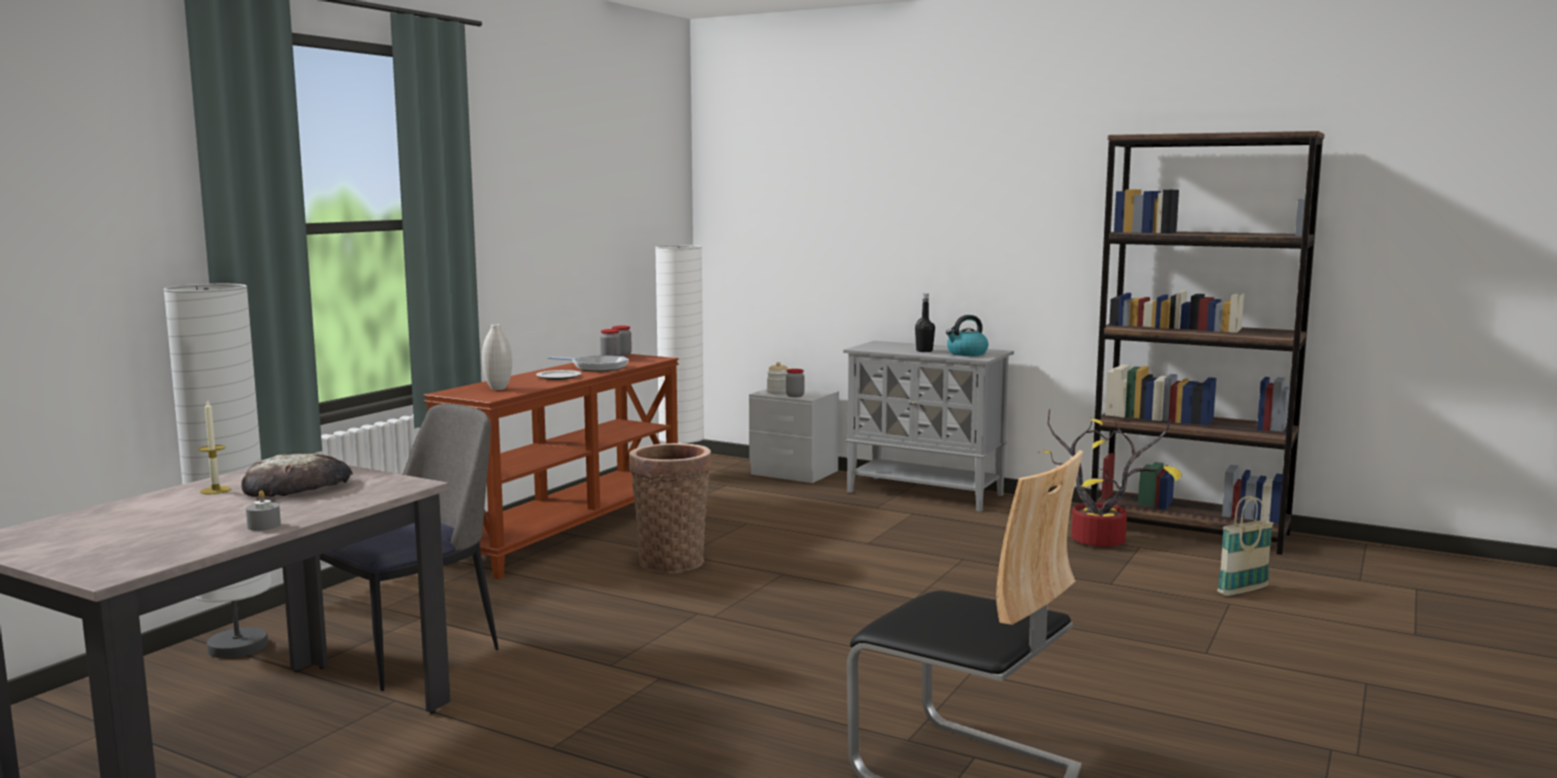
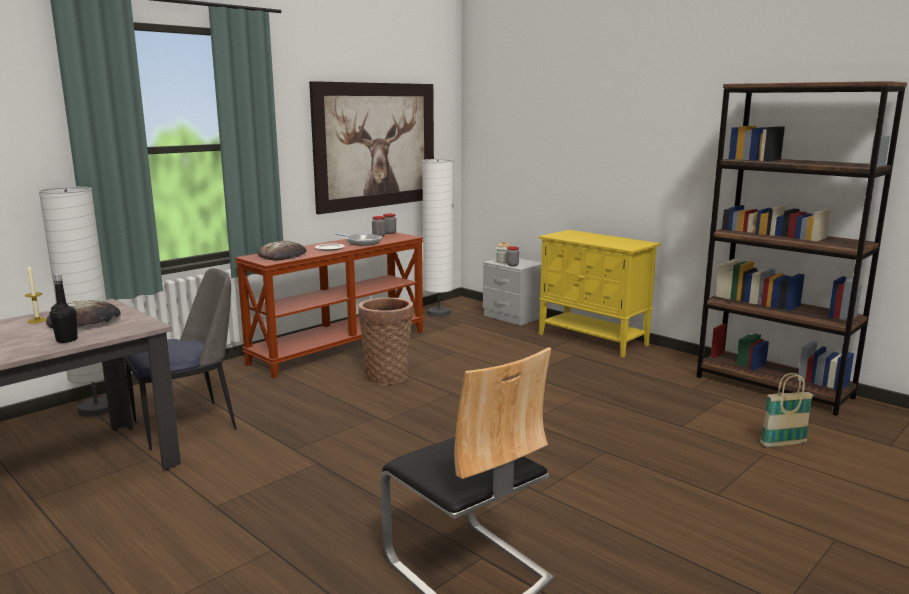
camera: 15 degrees right, 5 degrees up
(264, 526) = (28, 350): grey candle -> none
(498, 388) = (282, 255): white vase -> bread
(591, 225) = (376, 145): none -> picture
(924, 351) = (593, 240): black bottle -> black bottle (67, 340)
(926, 494) = (593, 340): grey cabinet -> yellow cabinet
(966, 353) = (622, 244): kettle -> none
(1102, 540) = (698, 389): potted plant -> none

